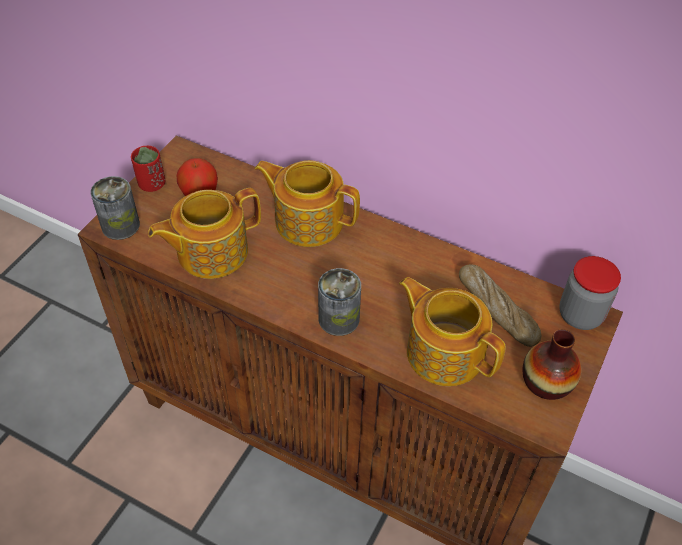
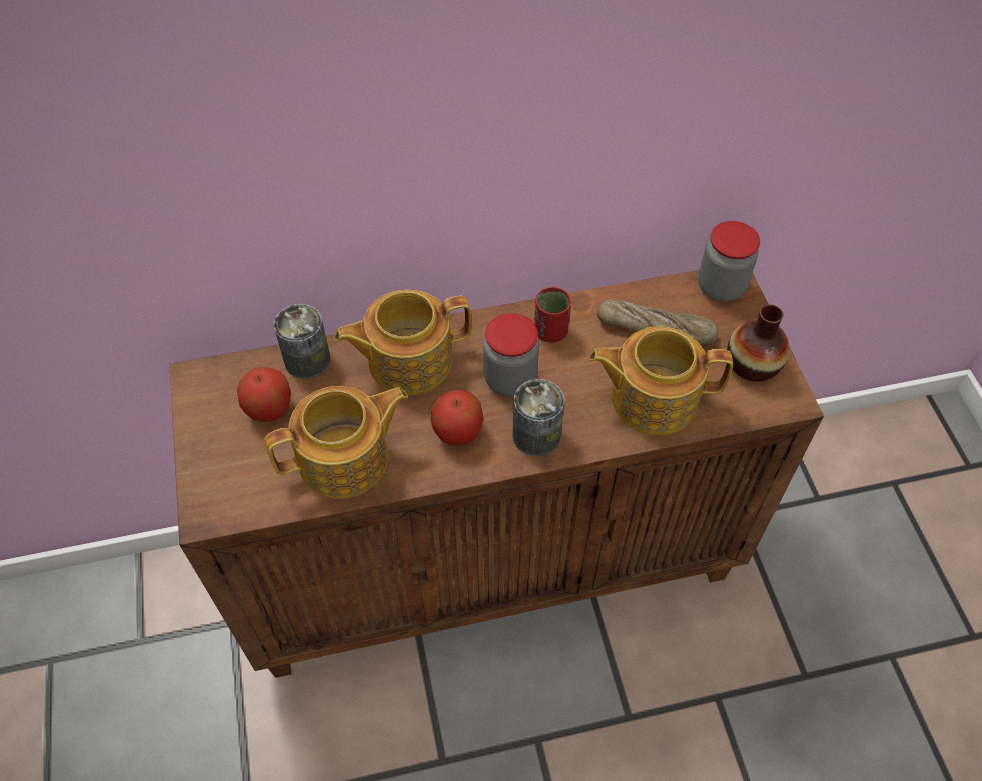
camera: 40 degrees left, 5 degrees up
(120, 225) = (219, 501): can -> can (307, 360)
(152, 184) = (203, 434): red cup -> red cup (550, 331)
(210, 251) = (346, 459): teapot -> teapot turned 135 degrees counterclockwise
(292, 282) = (458, 432): none -> apple
(359, 274) = (510, 379): none -> jar

